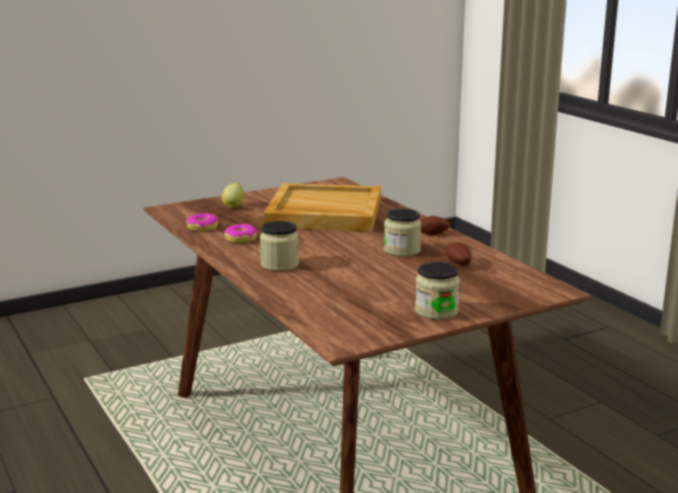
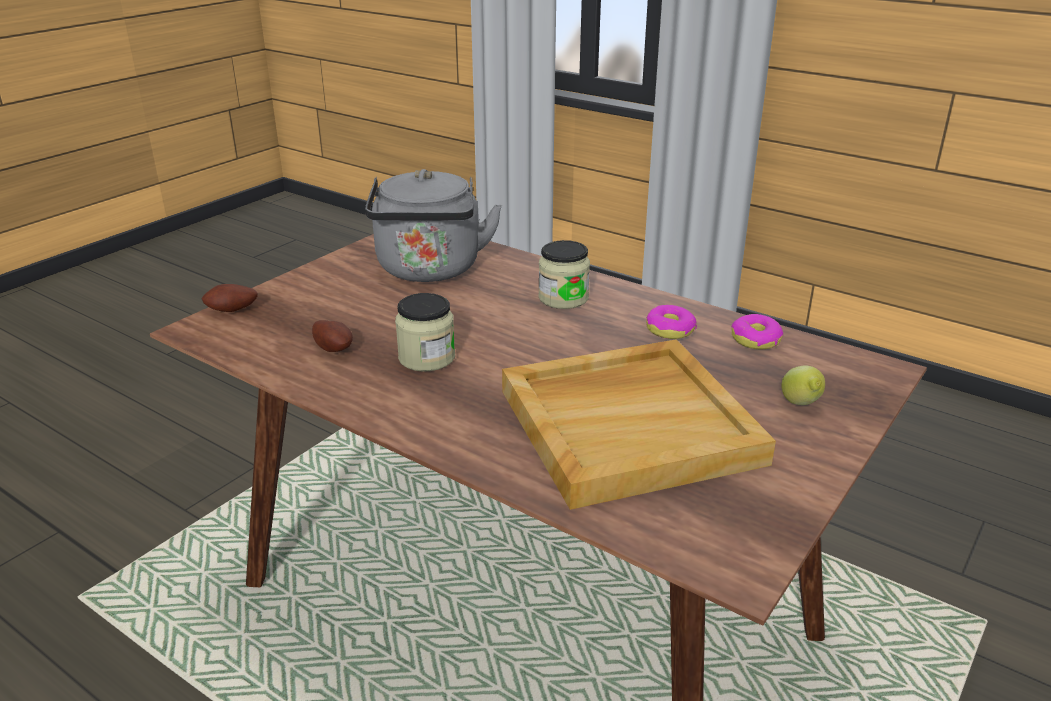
camera: 155 degrees right, 10 degrees up
(357, 300) = (429, 271): none -> grey kettle
(432, 234) = (400, 409): potato -> potato (232, 311)
(436, 311) = (337, 274): jar -> none

